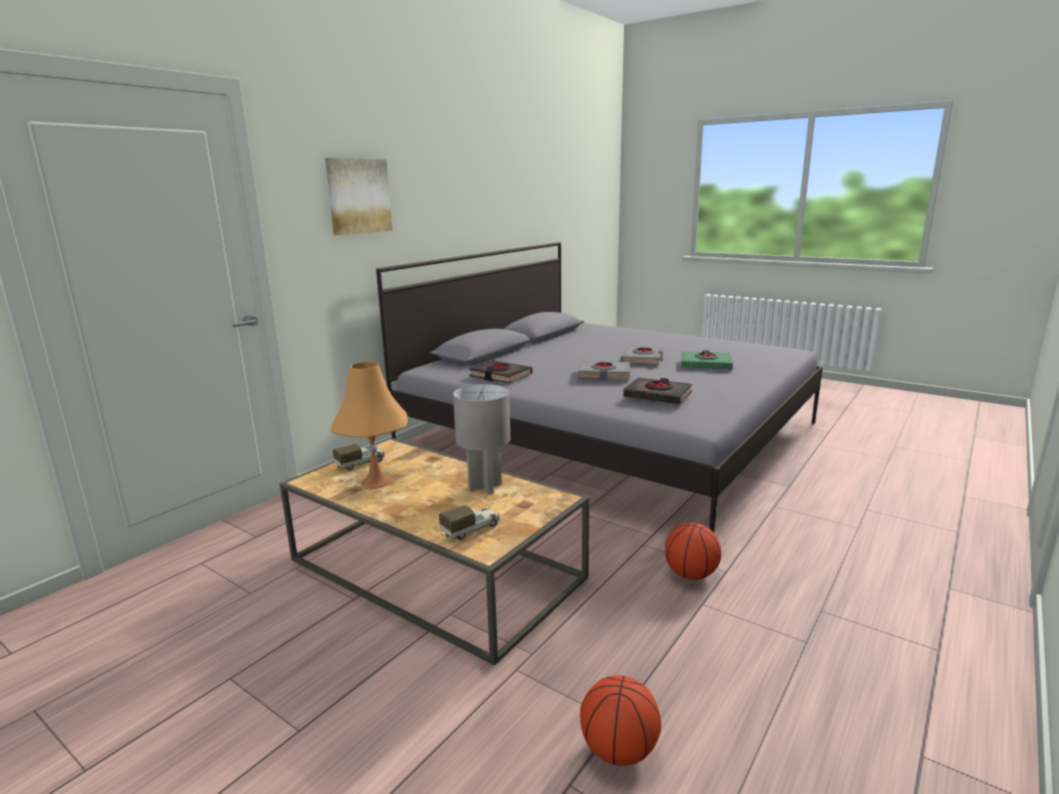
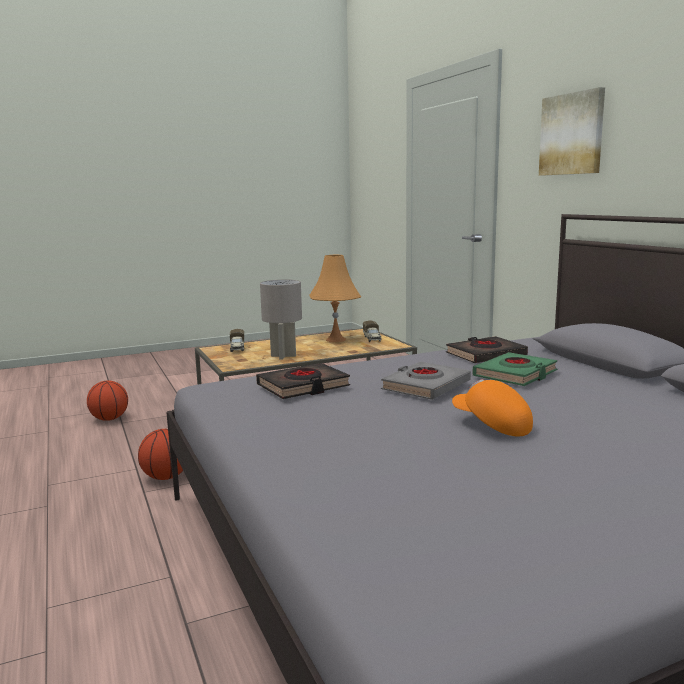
camera: 120 degrees right, 5 degrees down
(642, 359) = (491, 425): grey book -> orange cap
(705, 364) = (406, 459): green book -> green book (515, 374)

